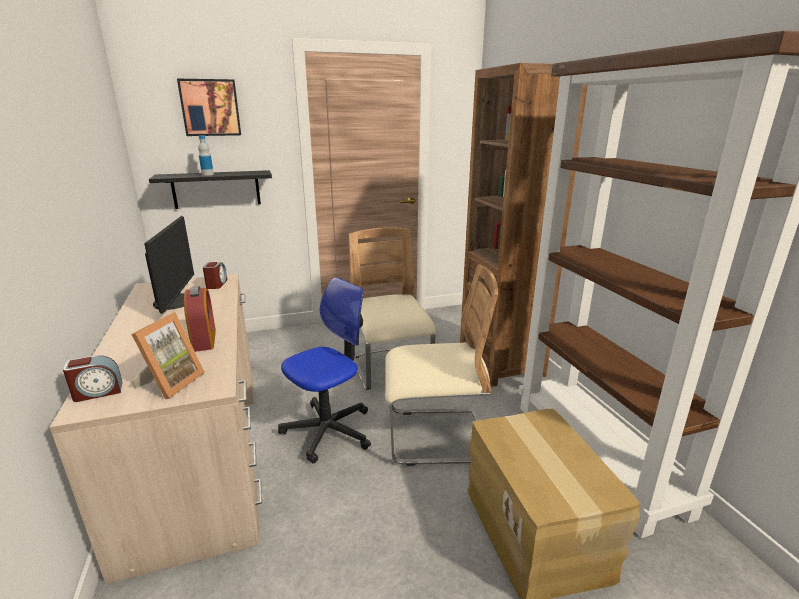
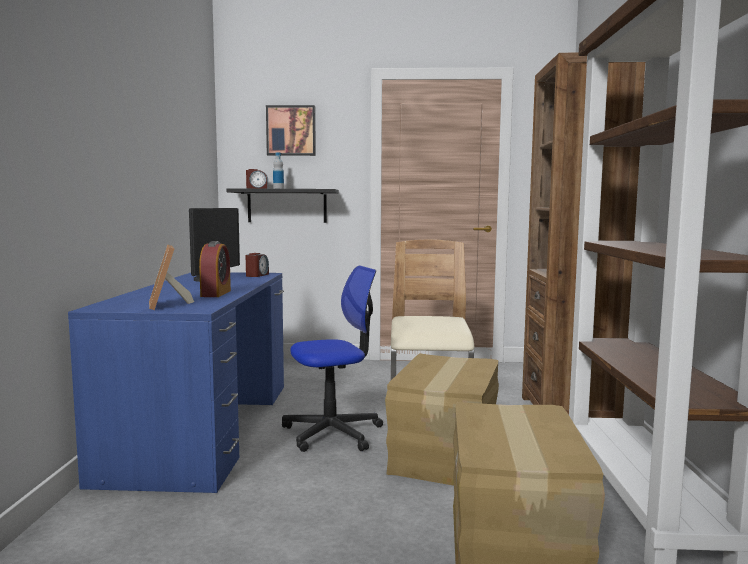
camera: 20 degrees right, 15 degrees down
(98, 392) = (113, 304): alarm clock -> alarm clock (257, 188)
(171, 383) = (169, 305): picture frame -> picture frame turned 120 degrees clockwise
(200, 450) = (205, 426): beige desk -> blue desk
(436, 436) = (446, 455): beige chair -> cardboard box

